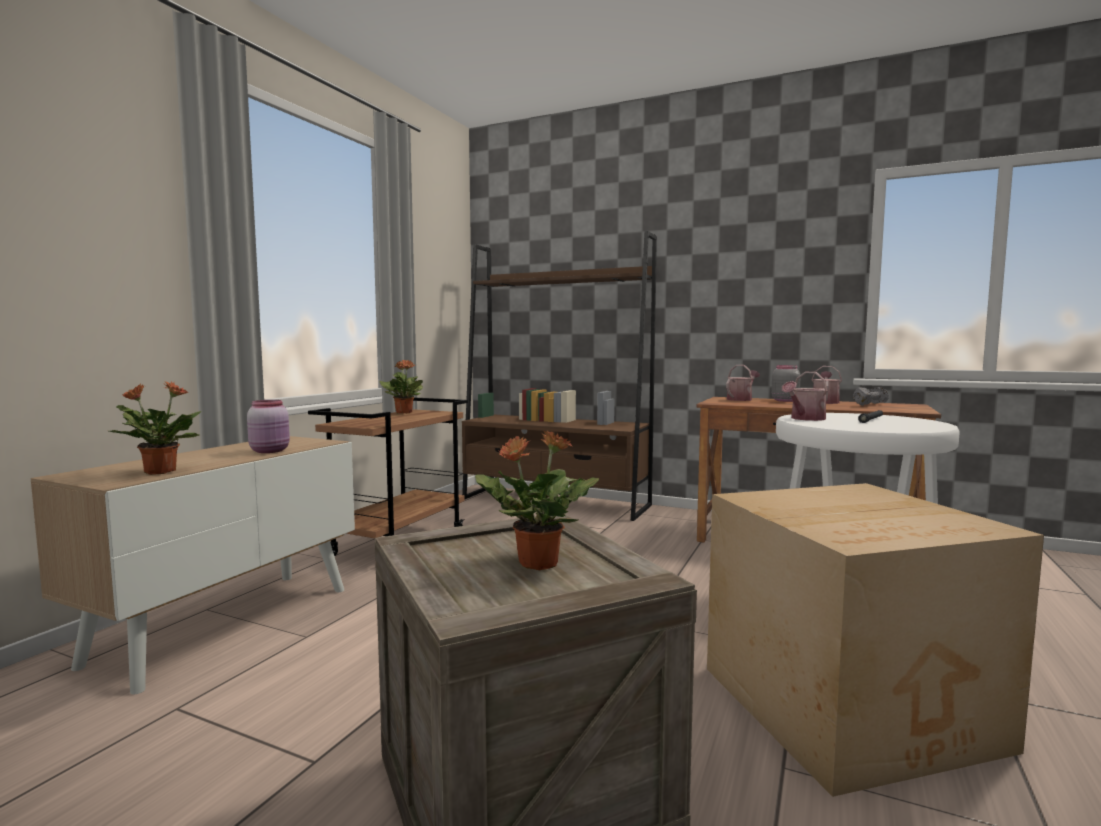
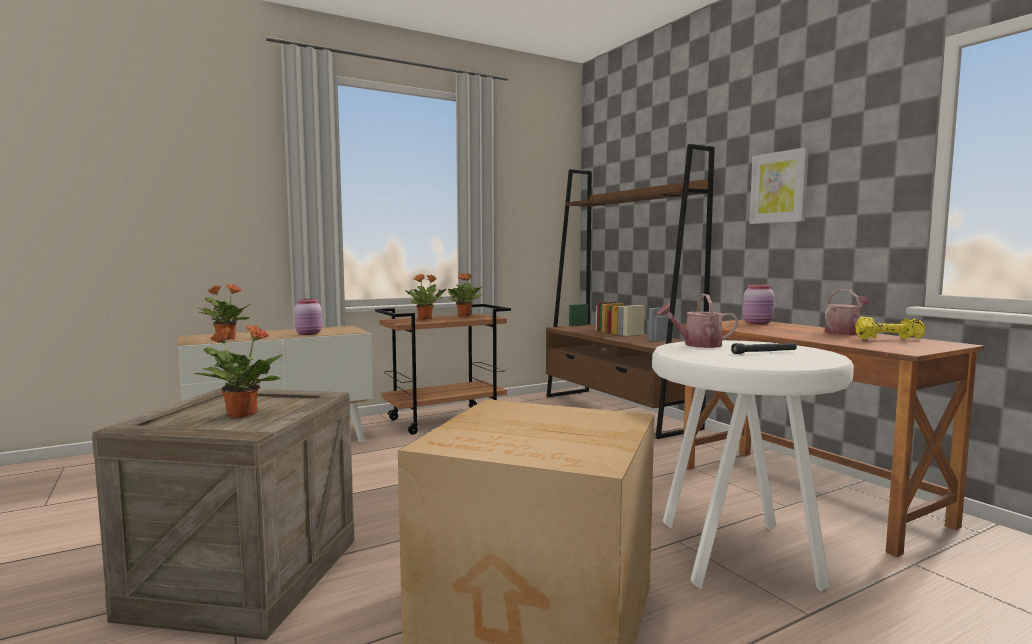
camera: 35 degrees right, 0 degrees up
(375, 419) = (425, 319): none -> potted plant
(727, 278) = (779, 187): none -> picture
(741, 399) = (758, 323): watering can -> pink jar
(784, 400) = (801, 328): grey jar -> none
(869, 404) = (888, 339): grey dumbbell -> yellow dumbbell

